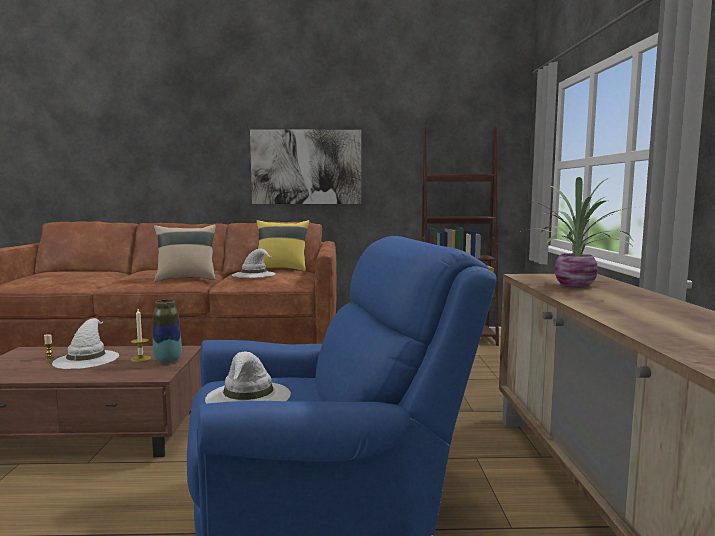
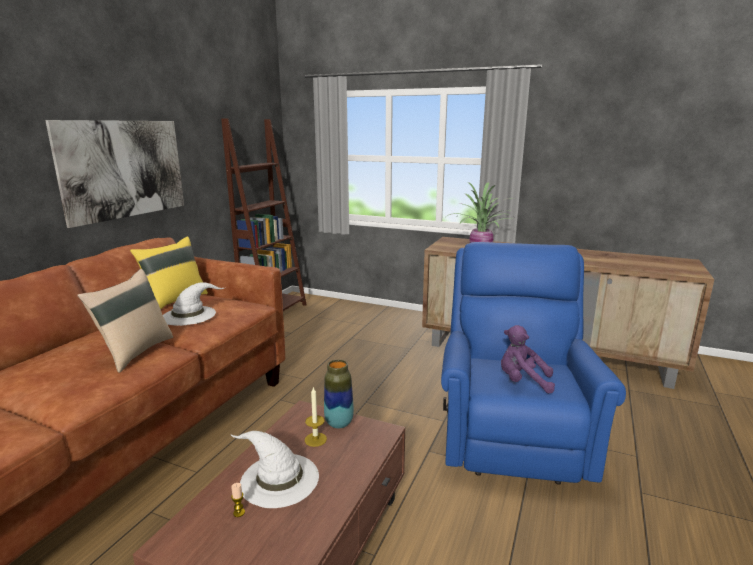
camera: 65 degrees left, 10 degrees up
(248, 396) = (522, 382): white hat -> purple plush toy

